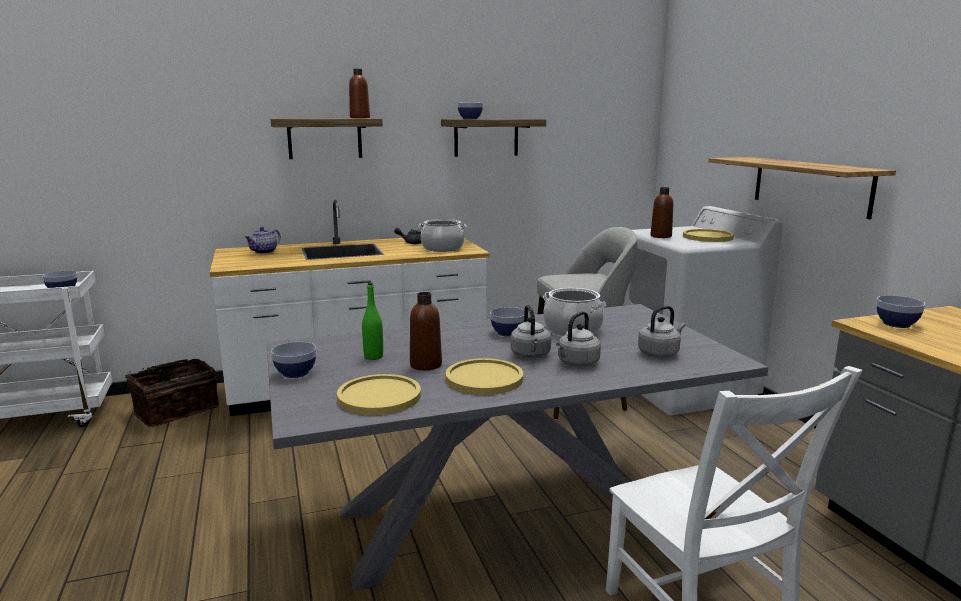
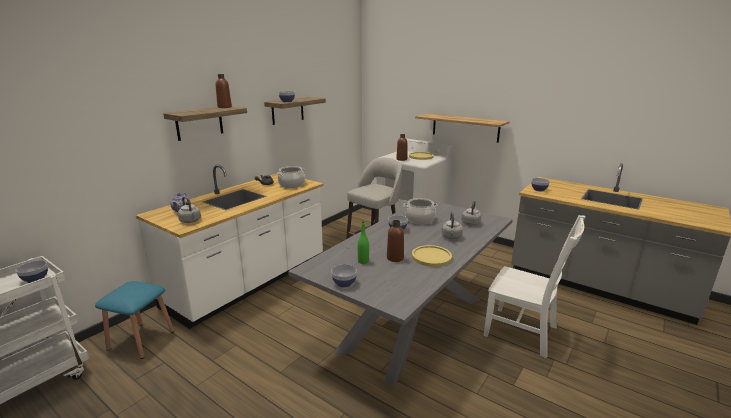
camera: 35 degrees left, 5 degrees up
(175, 411) = (141, 340): basket -> blue stool
(379, 396) = (407, 281): yellow plate -> none
(530, 355) = (428, 239): grey kettle -> grey kettle (191, 221)

